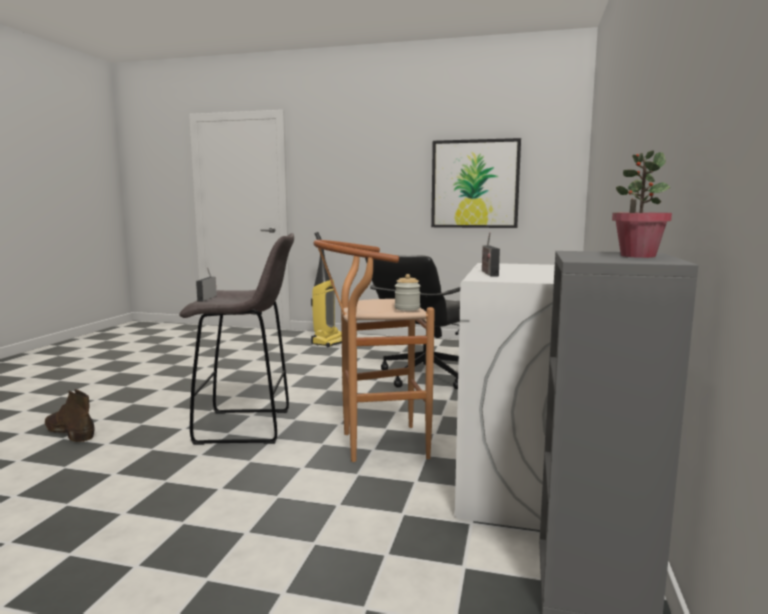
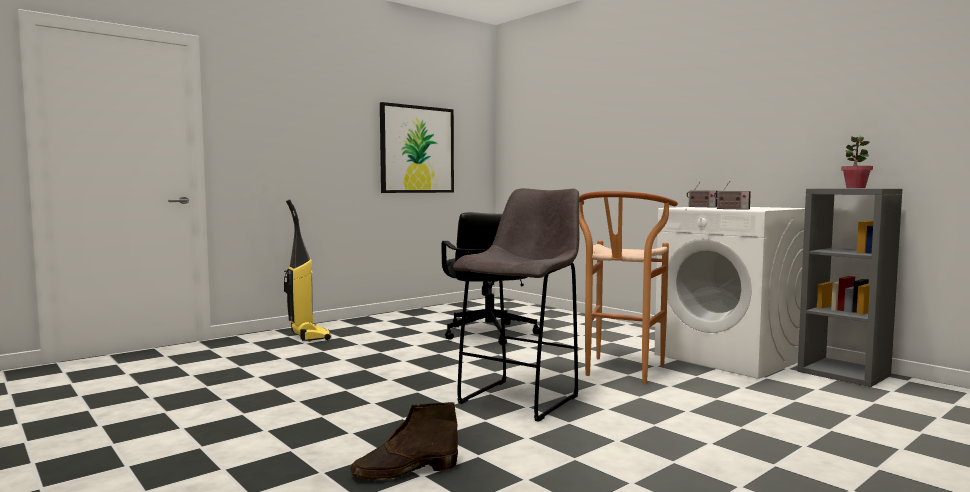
camera: 55 degrees left, 5 degrees down
(207, 298) = (503, 260): radio -> radio (701, 207)
(407, 308) = (629, 248): jar -> none

